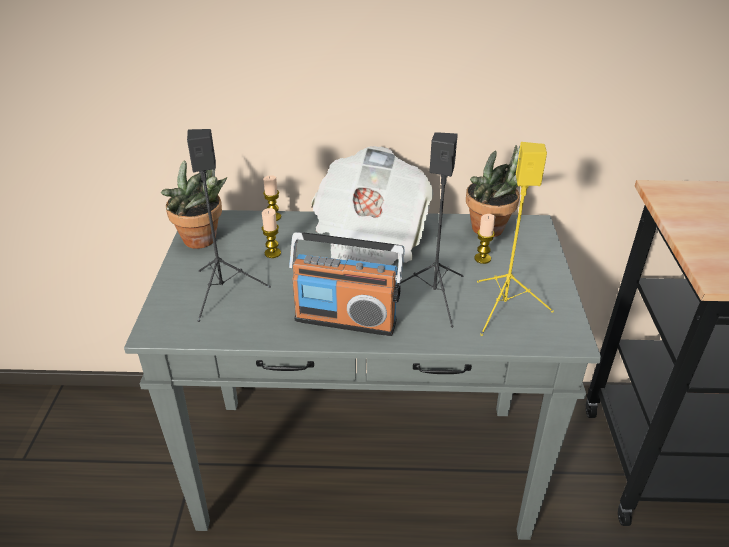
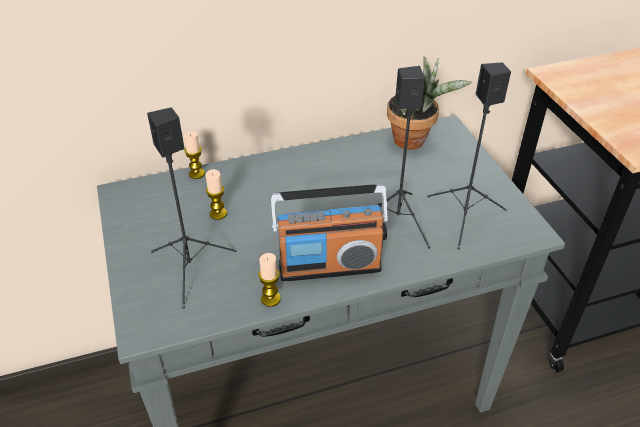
camera: 20 degrees left, 5 degrees up
(204, 241) = (138, 217): potted plant -> none
(369, 239) = (305, 176): newspaper -> none
(482, 258) = (420, 172): candle -> candle (270, 299)
(503, 309) = (464, 218): yellow speaker -> black speaker

